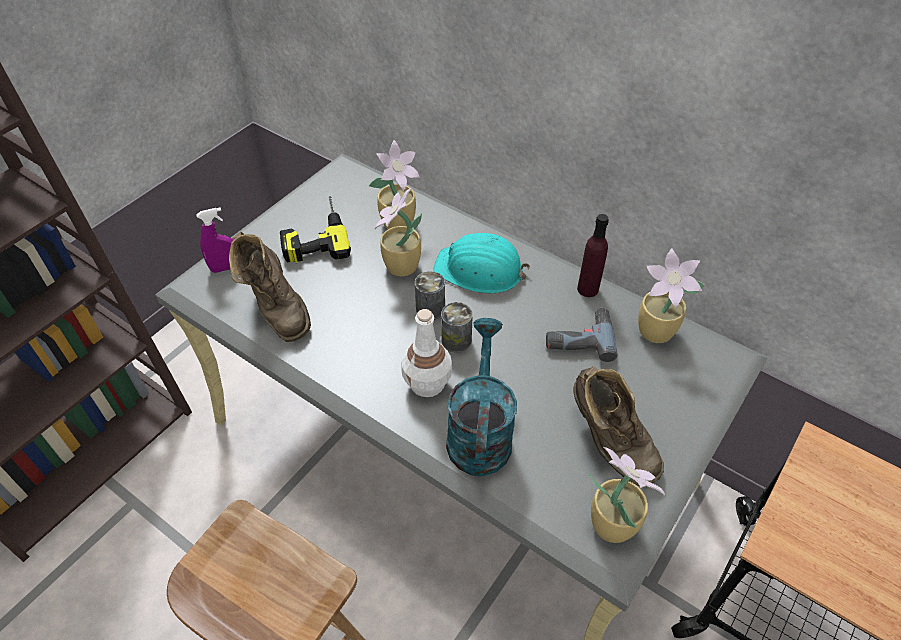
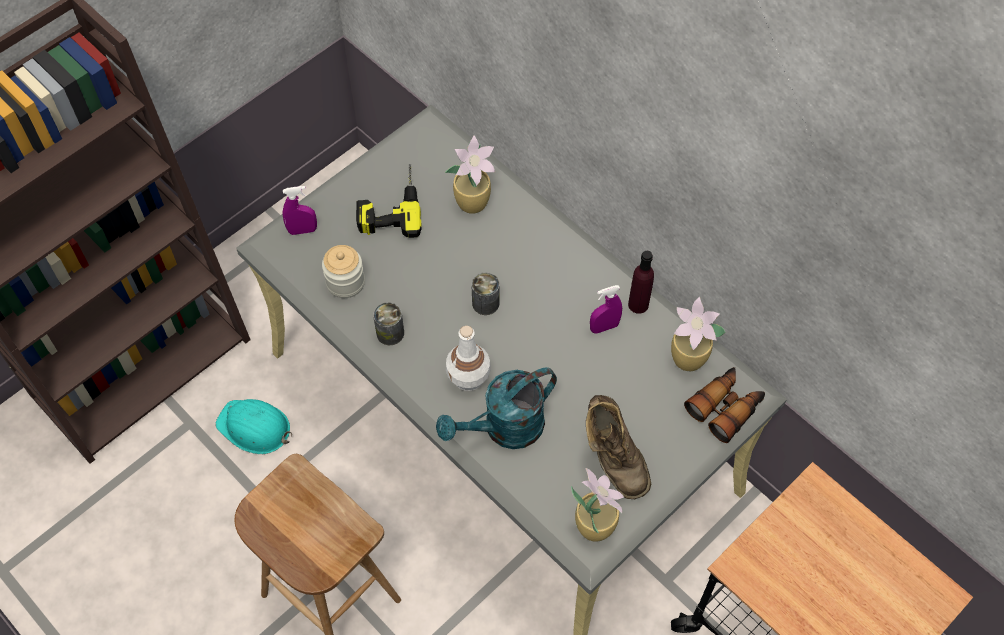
camera: 10 degrees right, 10 degrees up
(277, 309) = (345, 282): brown boot -> jar
(401, 267) = (466, 254): potted plant -> none
(456, 340) = (503, 339): can -> can (390, 333)
(479, 431) = (504, 429): turquoise watering can -> turquoise watering can turned 135 degrees counterclockwise
(480, 270) = (540, 268): turquoise hard hat -> turquoise hard hat (254, 428)
(559, 314) = (604, 327): none -> purple spray bottle
(578, 337) = (615, 353): power drill -> none
(711, 372) = (725, 407): none -> binoculars

